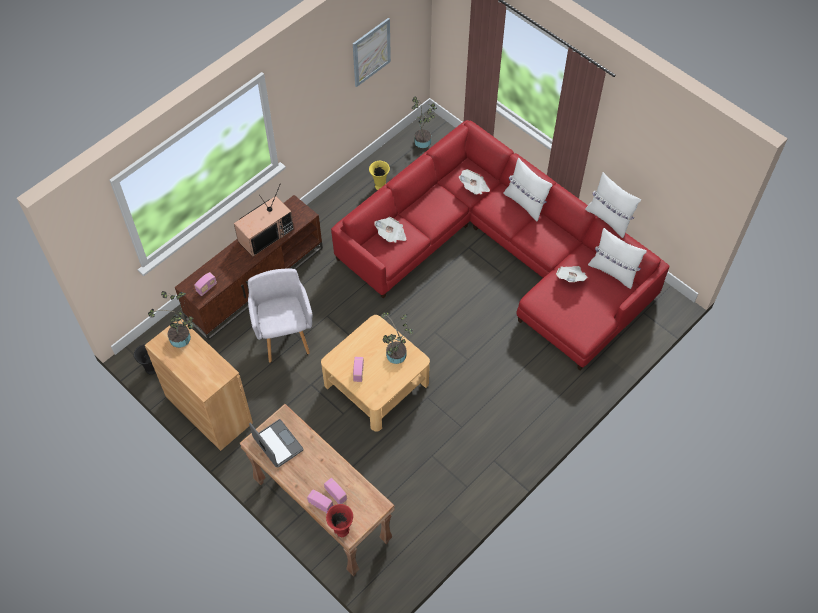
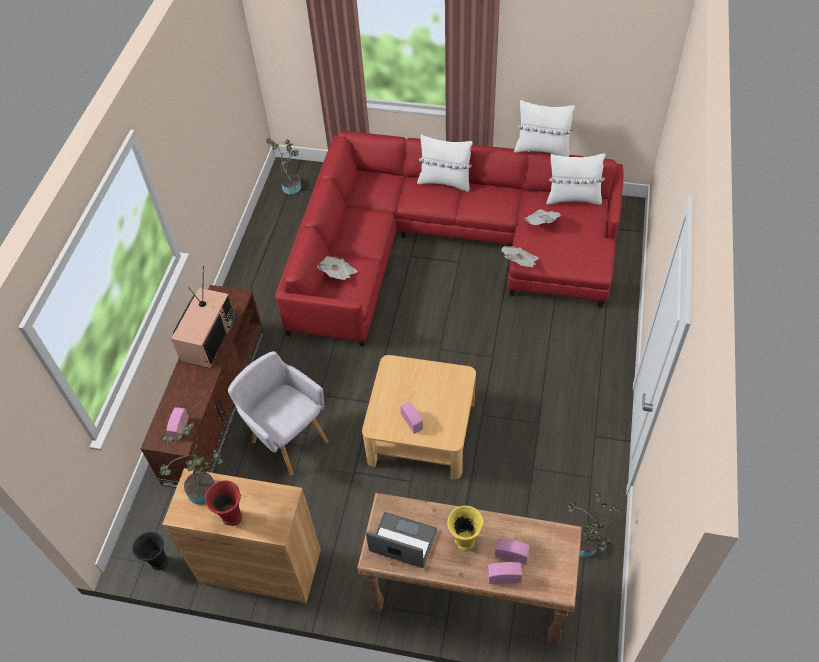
camera: 30 degrees left, 5 degrees down
(341, 530) = (550, 591): red vase -> red vase (232, 518)
(371, 52) = (217, 90): picture -> none
(379, 186) = (279, 246): yellow vase -> yellow vase (464, 542)
(395, 357) = (437, 385): potted plant -> potted plant (585, 547)
(474, 188) = (385, 192): newspaper -> newspaper (520, 263)

